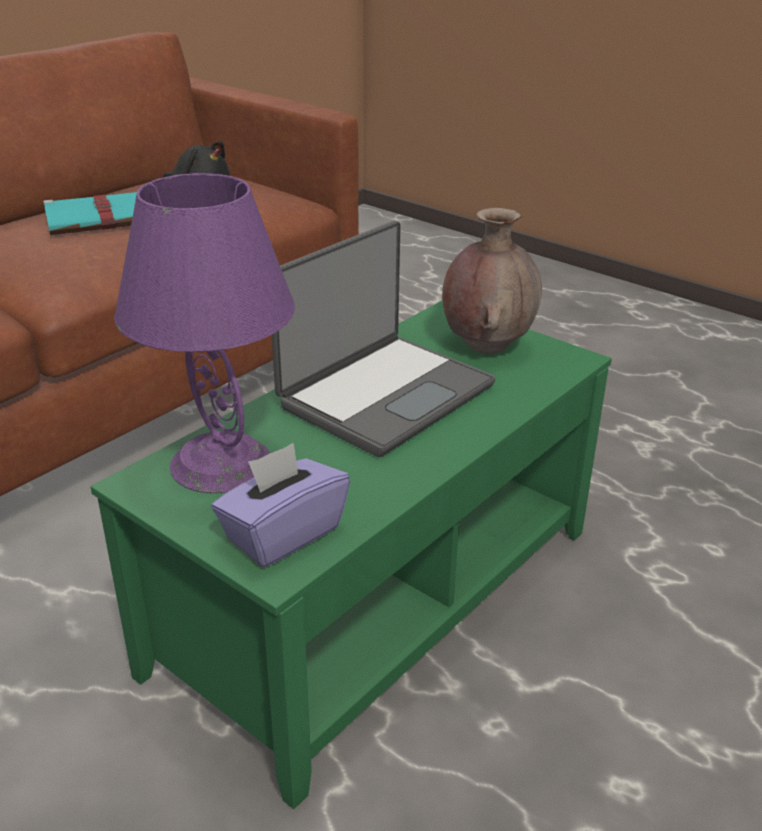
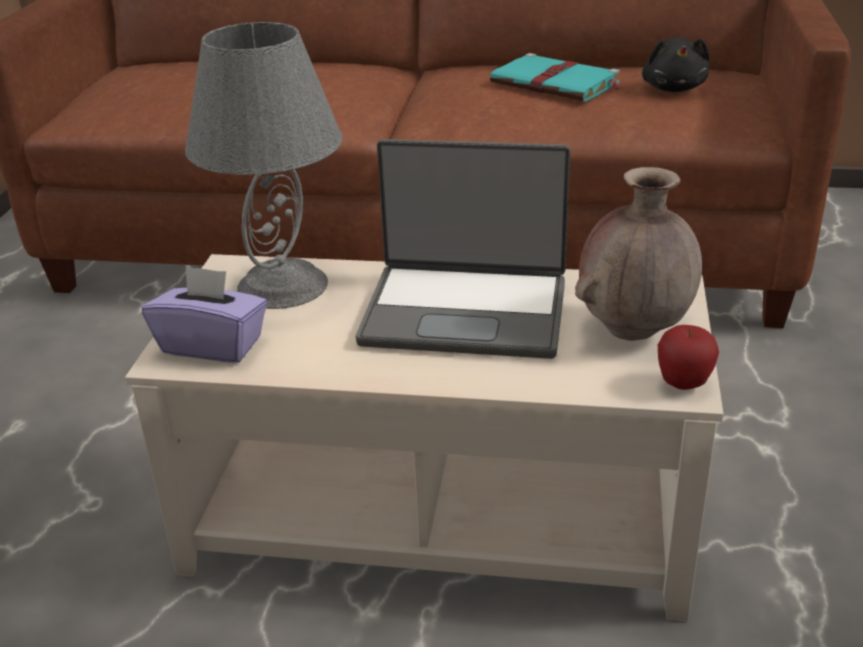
camera: 60 degrees right, 0 degrees up
(222, 463) = (283, 286): purple table lamp -> grey table lamp
(379, 597) = (440, 515): green coffee table -> beige coffee table
(569, 356) = (683, 384): none -> apple

